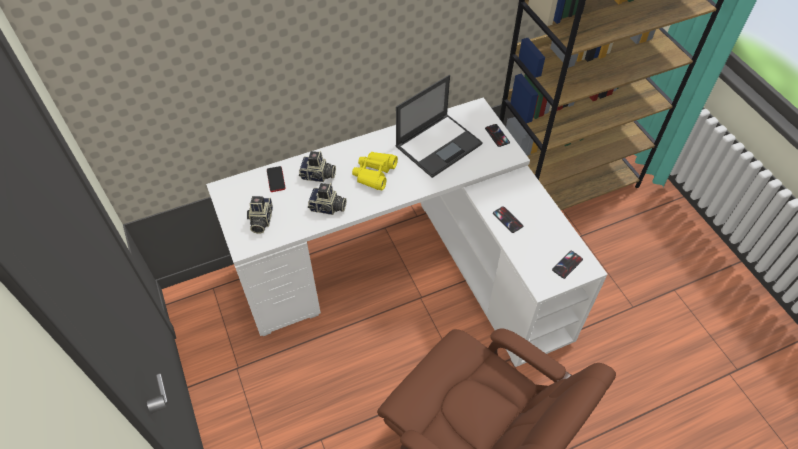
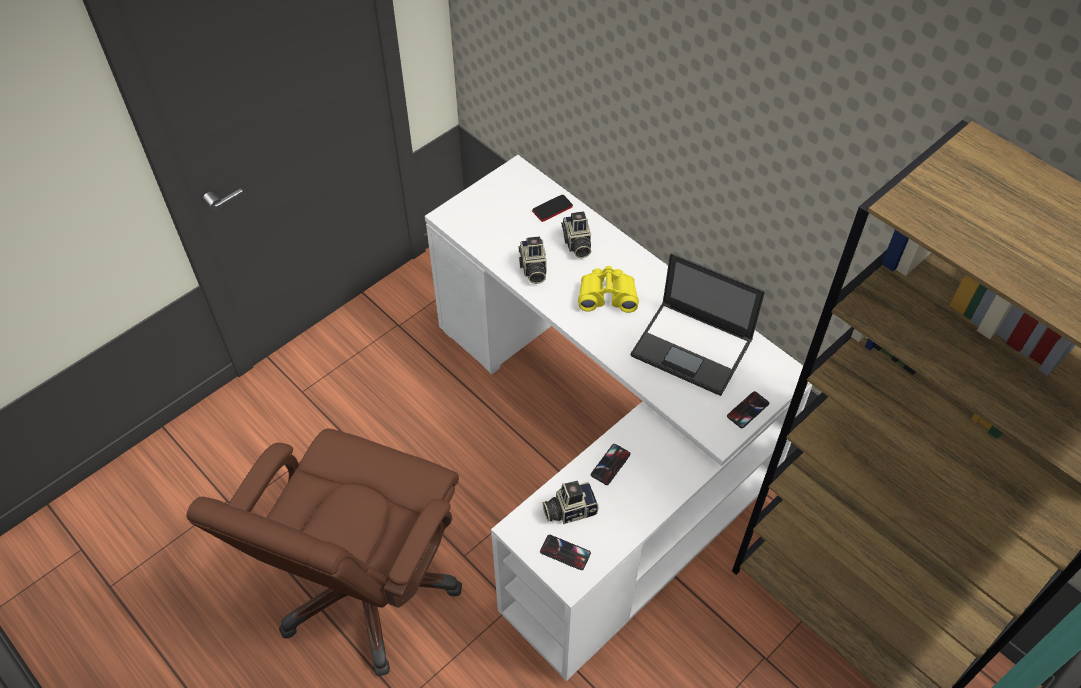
camera: 70 degrees right, 0 degrees up
(260, 220) = (488, 217): camera -> camera (569, 509)

